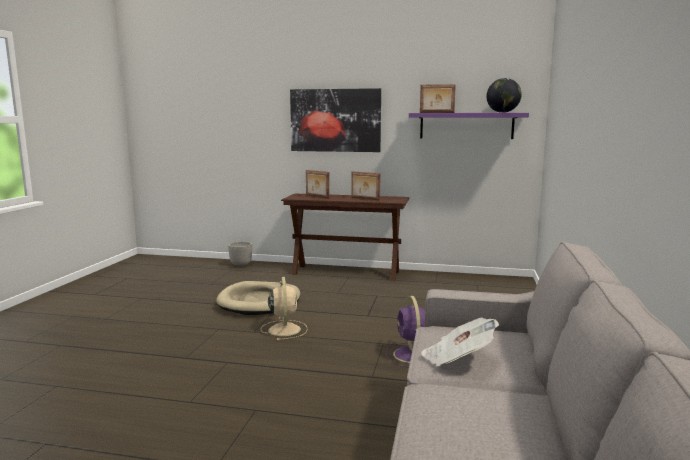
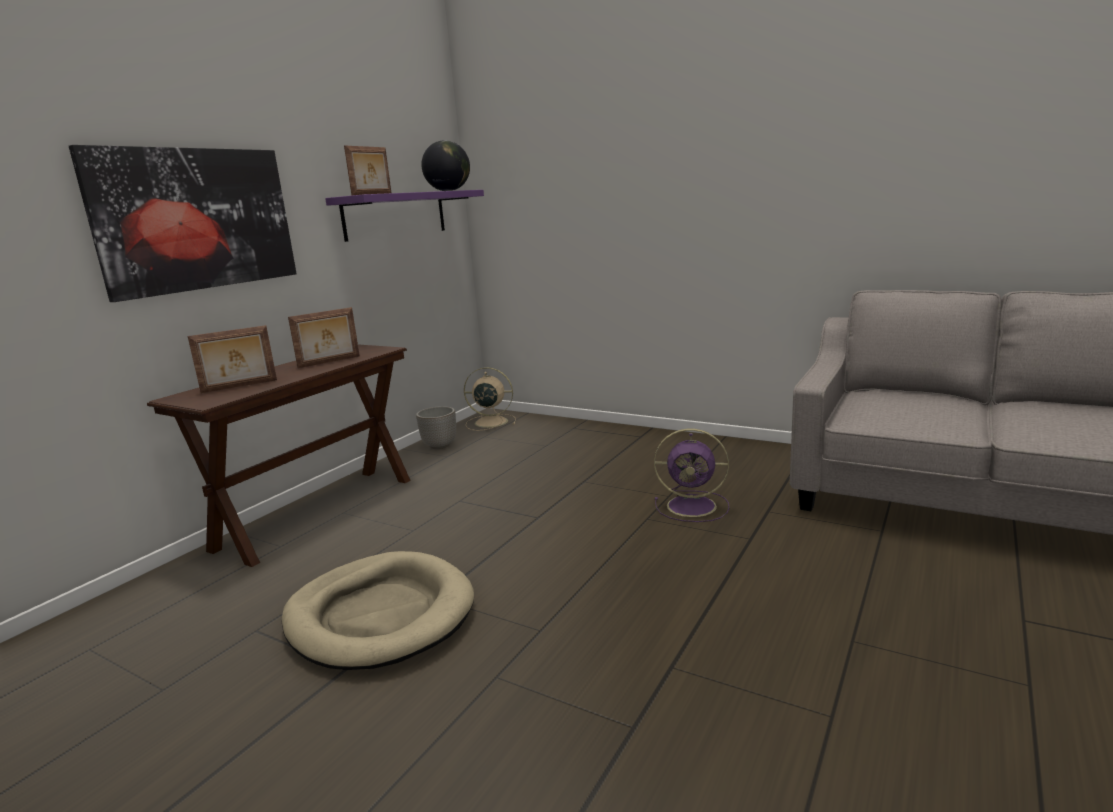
camera: 70 degrees left, 5 degrees up
(241, 265) = (76, 632): planter -> planter (440, 445)
(284, 329) = (548, 595): beige fan -> beige fan (489, 422)
(457, 359) = (940, 417): newspaper -> none

